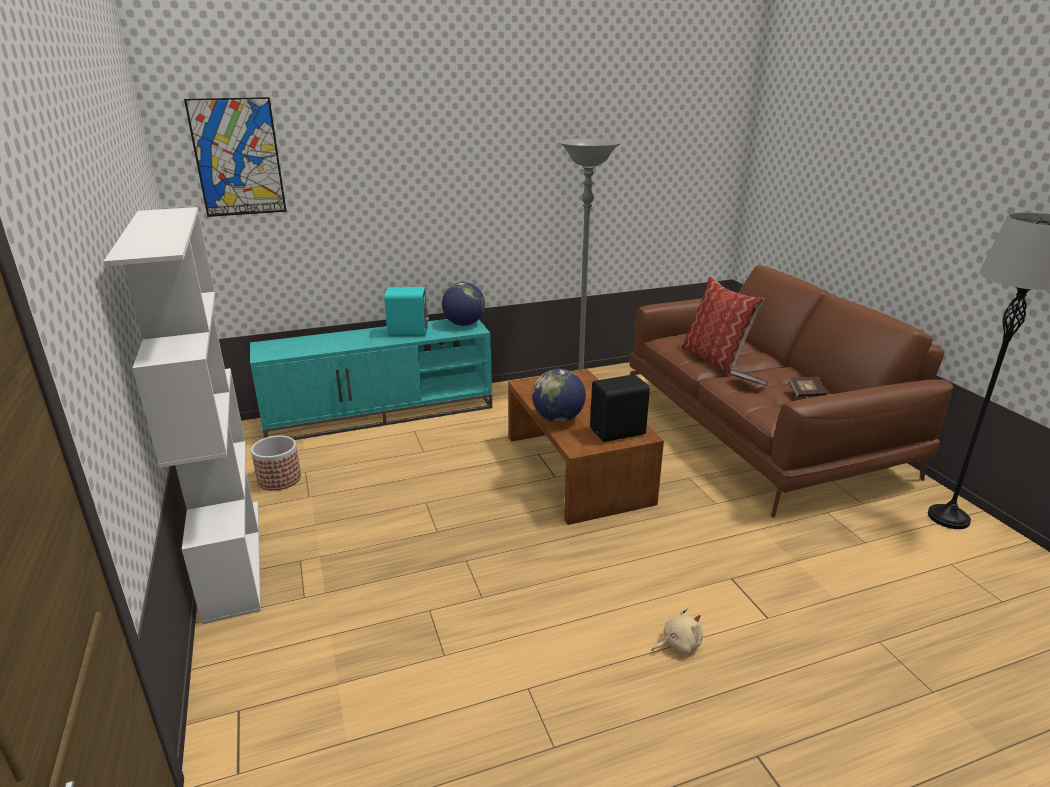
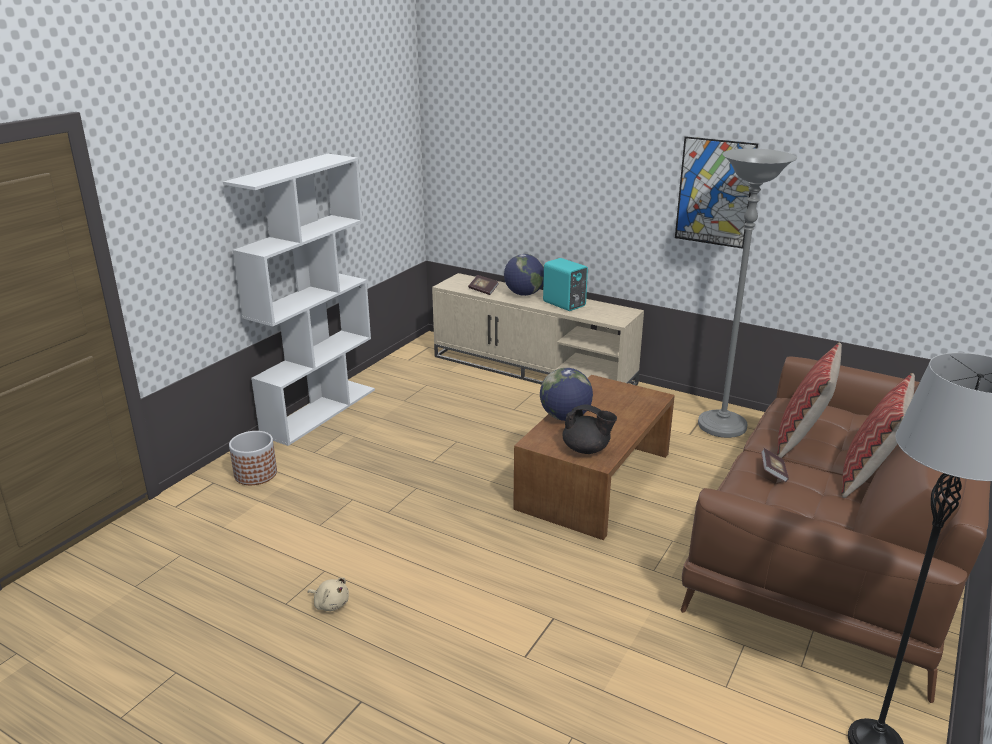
camera: 50 degrees right, 0 degrees up
(237, 157) = (472, 122): picture -> picture (714, 192)
(279, 479) = (407, 381): planter -> planter (256, 474)
(381, 413) = (534, 370): turquoise tv stand -> beige tv stand
(464, 324) = (618, 313): globe -> globe (524, 294)
(619, 432) = (586, 449): black speaker -> black teapot
(678, 644) = (438, 619): beige plush toy -> beige plush toy (330, 603)
(781, 363) = (867, 477): none -> pillow
(806, 393) = (814, 510): book -> book (483, 290)

